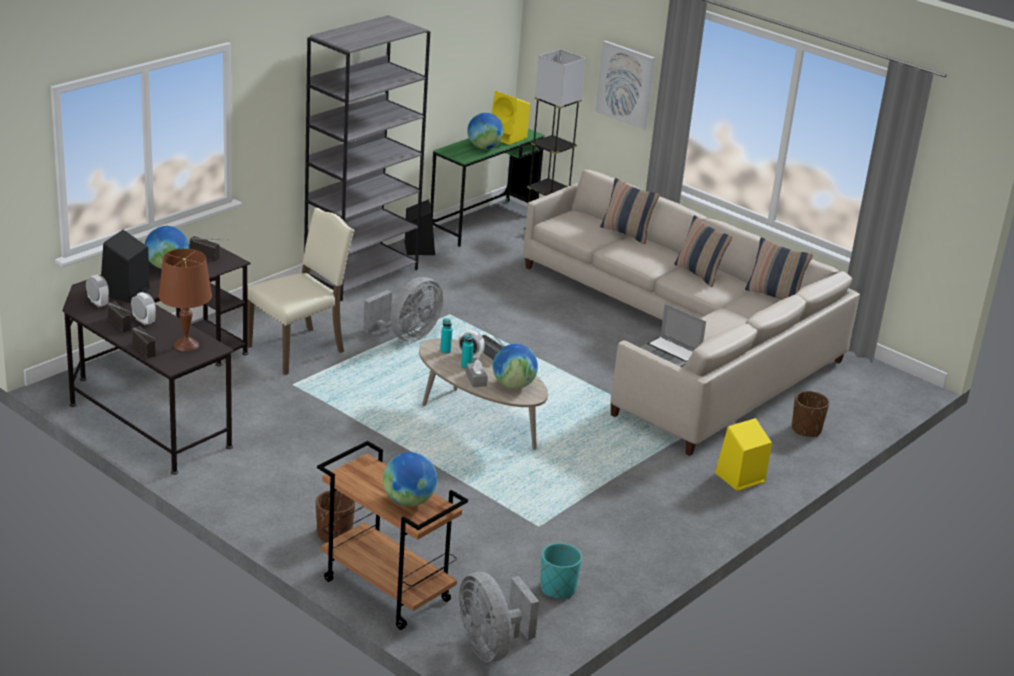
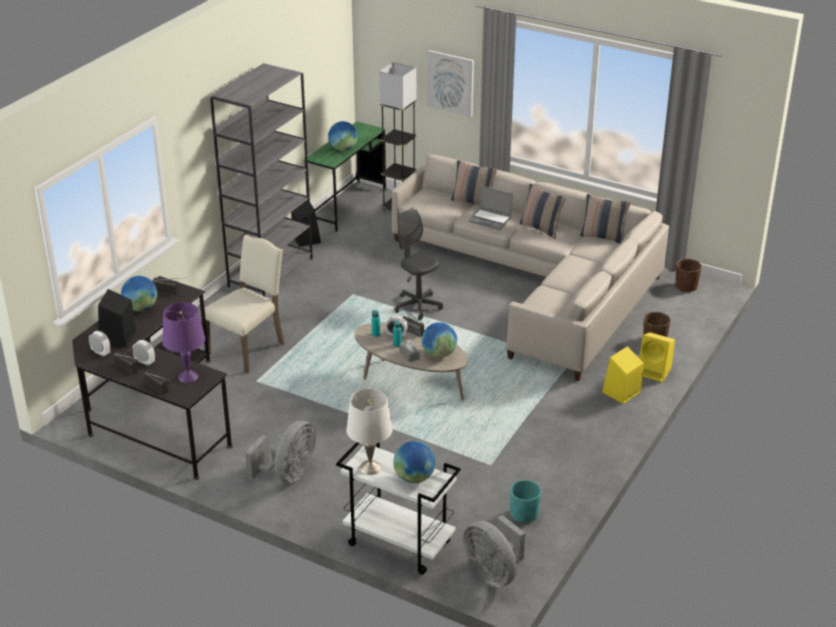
camera: 10 degrees left, 5 degrees up
(186, 345) = (187, 376): brown table lamp -> purple table lamp
(334, 534) = (341, 505): brown planter -> brown planter (686, 286)
(360, 480) = (370, 467): none -> white table lamp
(385, 590) = (397, 543): brown cart -> white cart
(407, 336) = (327, 320): grey fan -> grey fan (288, 474)
(508, 137) = (358, 136): yellow speaker -> yellow speaker (655, 371)
(523, 340) = (418, 306): none -> grey office chair
(671, 353) = (547, 303): laptop -> laptop (490, 220)

